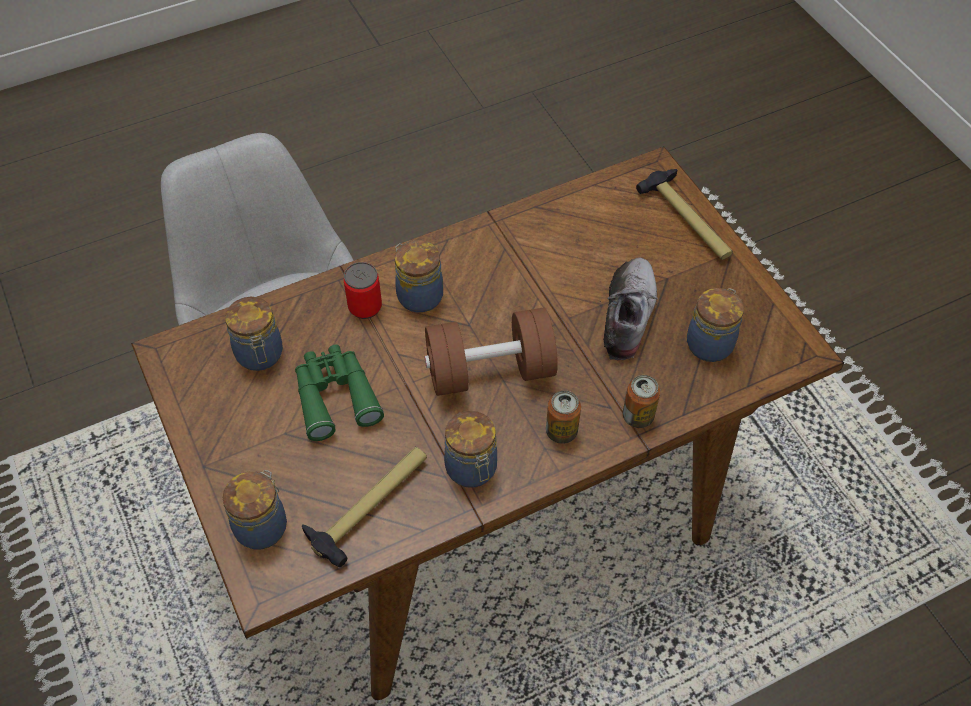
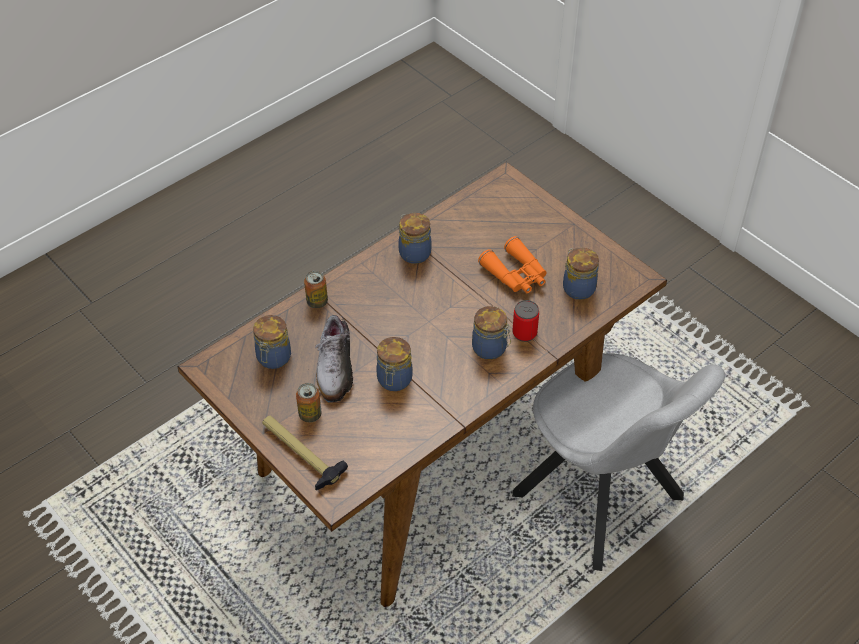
camera: 165 degrees right, 5 degrees down
(262, 525) = (522, 203): jar -> jar (394, 380)
(335, 396) = (516, 274): green binoculars -> orange binoculars
(370, 505) = (466, 224): hammer -> none
(490, 371) = (422, 309): brown dumbbell -> none
(561, 432) = (364, 283): can -> can (310, 414)

